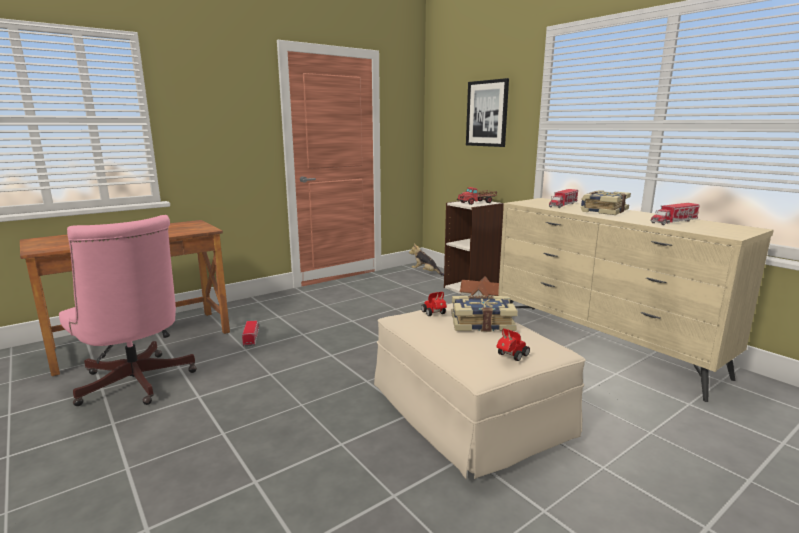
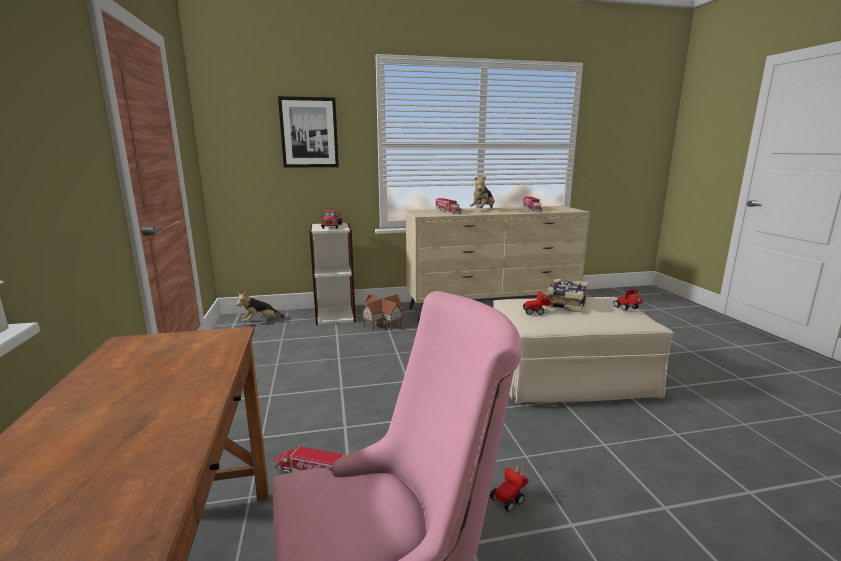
camera: 65 degrees left, 0 degrees up
(246, 404) = (510, 498): none -> toy car
(603, 211) = (483, 210): book -> plush toy

